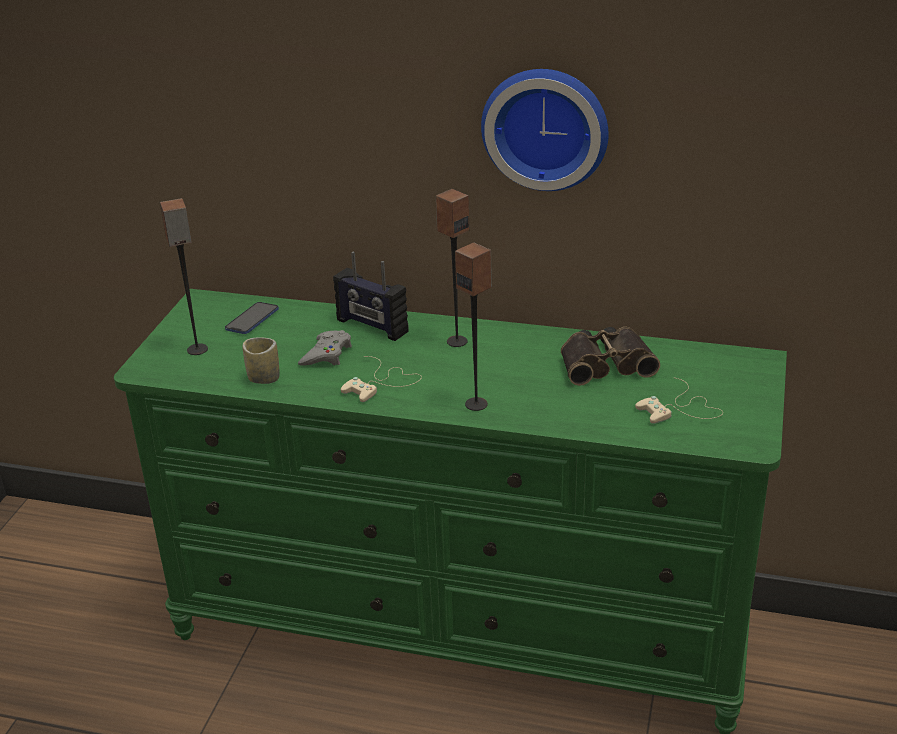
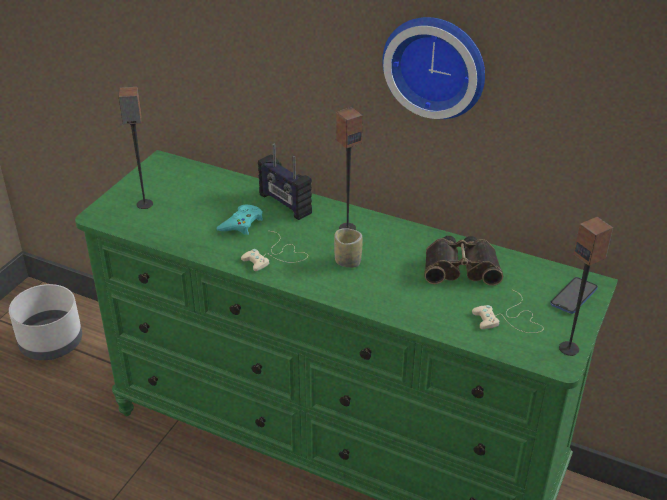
camera: 10 degrees right, 5 degrees up
(60, 569) = (51, 342): none -> grey planter
(252, 319) = (194, 184): phone -> phone (573, 296)
(264, 378) = (186, 237): cup -> cup (347, 261)
(327, 354) = (241, 224): grey game controller -> turquoise game controller
(476, 404) = (344, 287): speaker -> speaker (569, 348)

